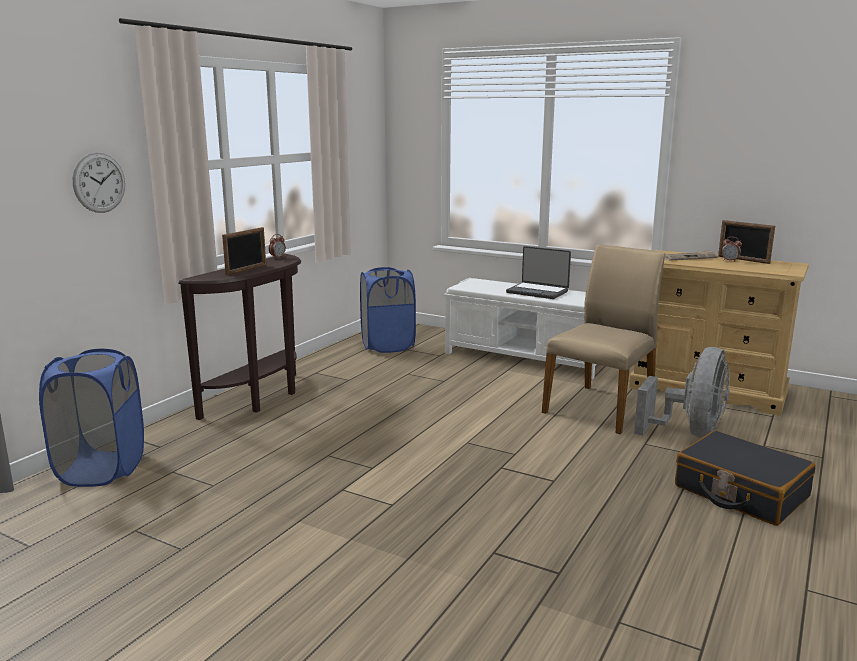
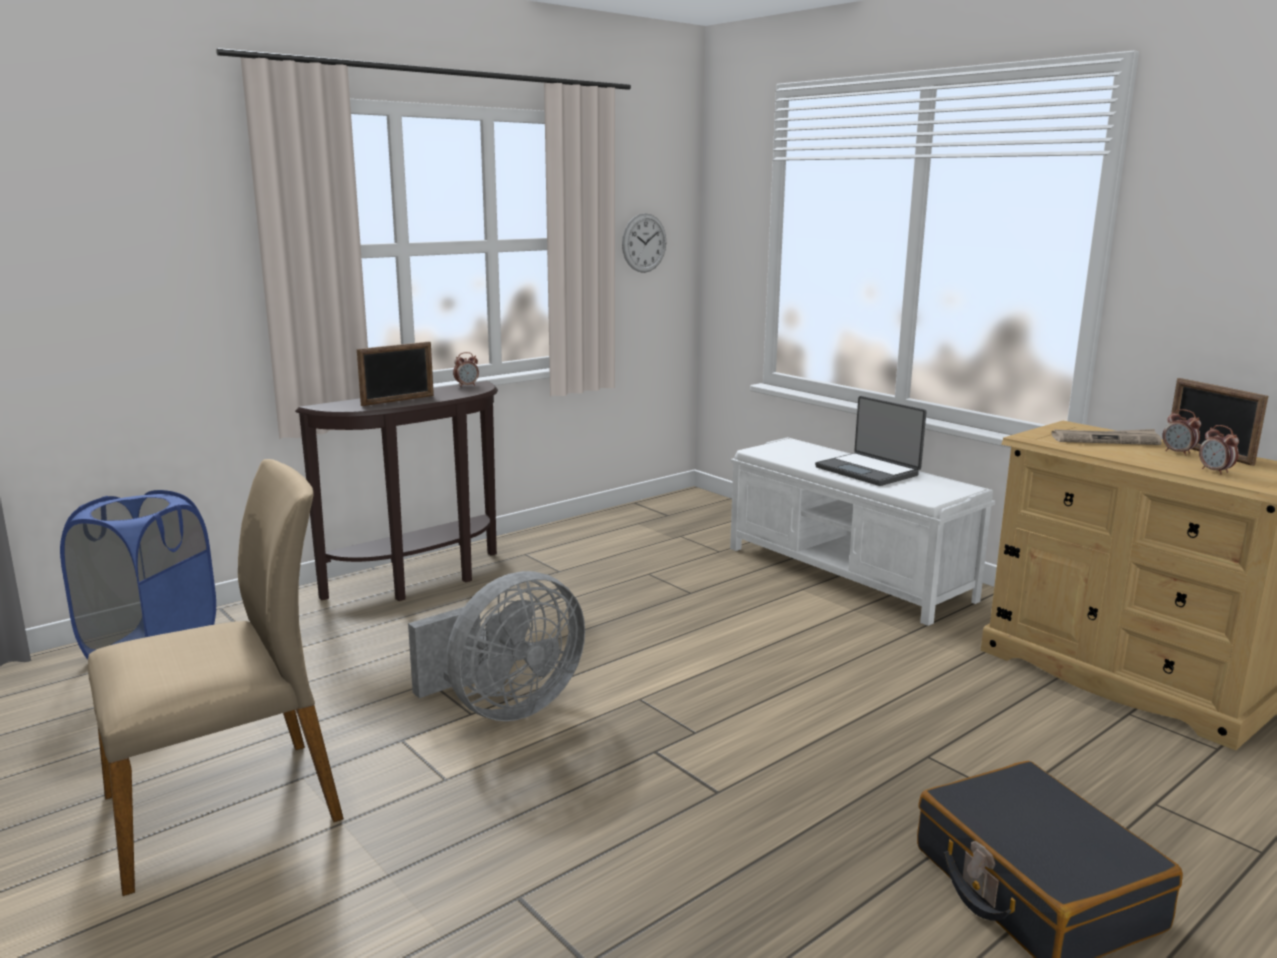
camera: 20 degrees right, 0 degrees up
(99, 183) = (190, 270): wall clock -> wall clock (644, 243)
(388, 345) = (658, 526): blue laundry basket -> none
(601, 407) = (903, 677): beige chair -> beige chair (226, 807)
(689, 433) = (1026, 751): grey fan -> grey fan (504, 708)
(757, 268) = (1215, 471): none -> alarm clock

